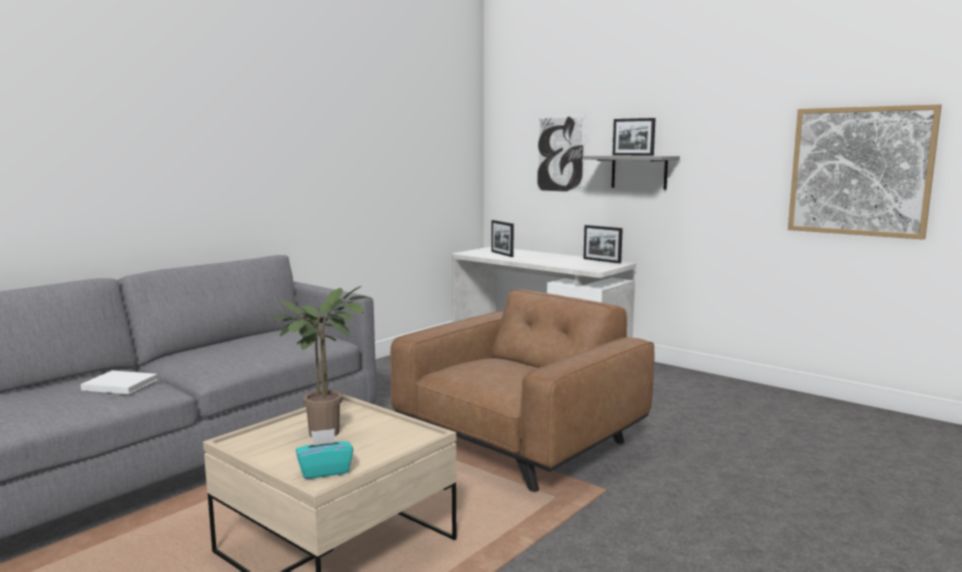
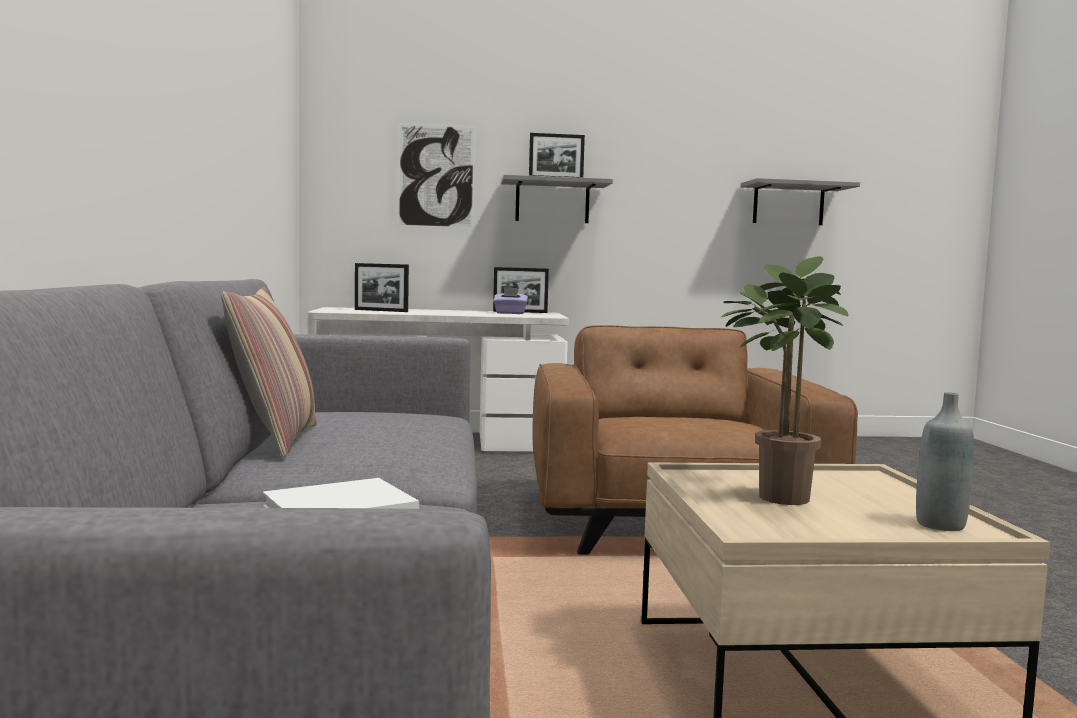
camera: 45 degrees left, 5 degrees down
(212, 345) = (276, 440): none -> pillow
(325, 471) = (940, 524): turquoise tissue box -> grey bottle
(582, 262) = (510, 313): none -> purple tissue box
(860, 171) = (788, 204): picture -> grey shelf

